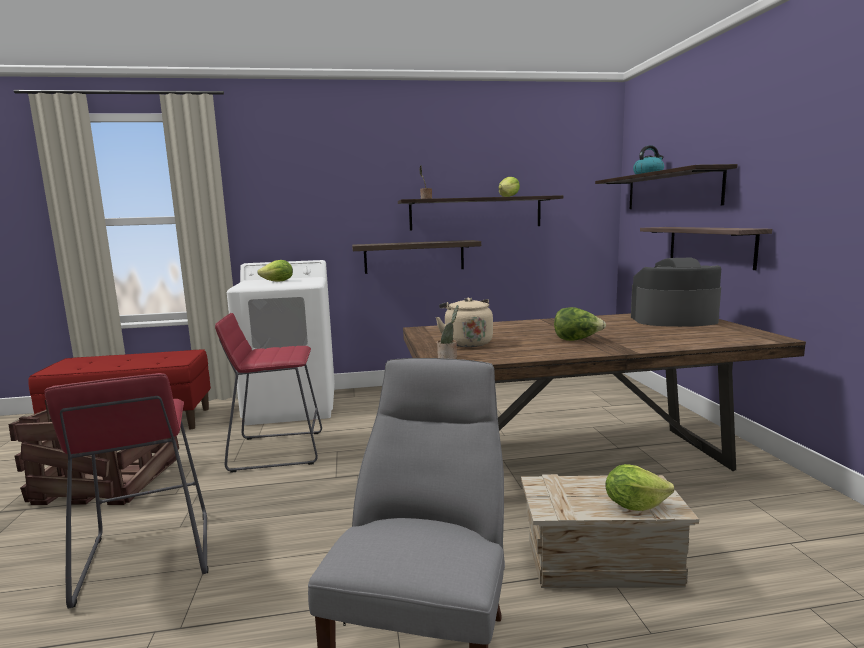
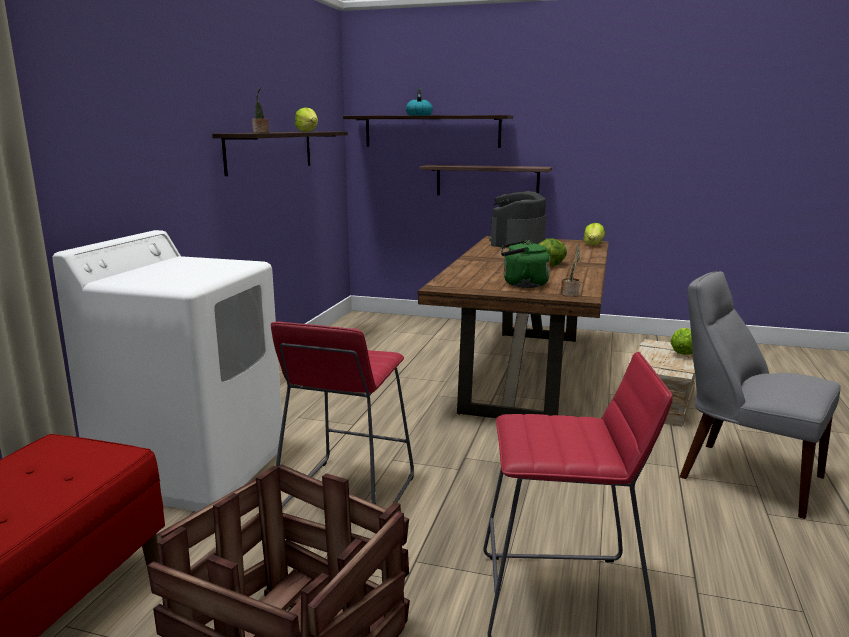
camera: 65 degrees left, 5 degrees up
(278, 281) = (180, 271): lettuce -> lettuce (593, 245)
(414, 256) = (230, 212): shelf -> none
(466, 343) = (522, 284): beige kettle -> green kettle

